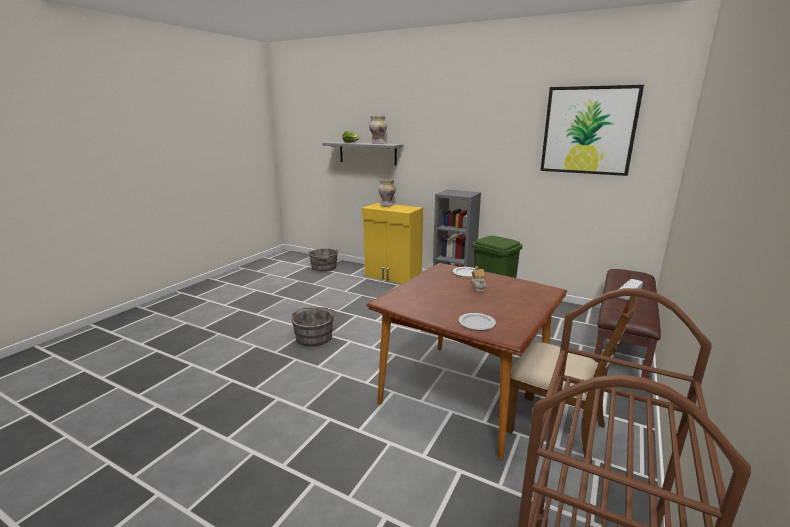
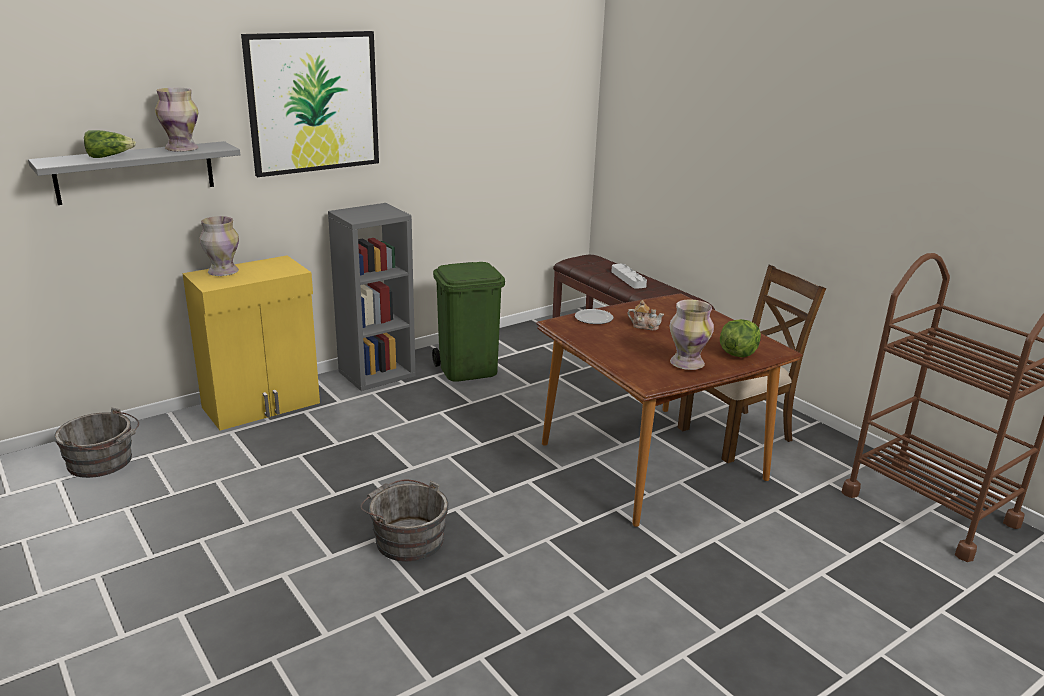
camera: 65 degrees left, 5 degrees up
(432, 308) = (686, 363): none -> vase
(476, 323) = (737, 354): plate -> lettuce
(588, 130) = (510, 87): picture -> picture (313, 102)

